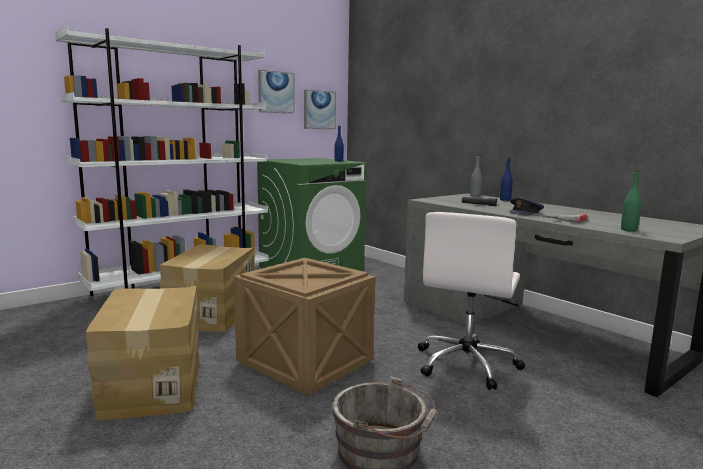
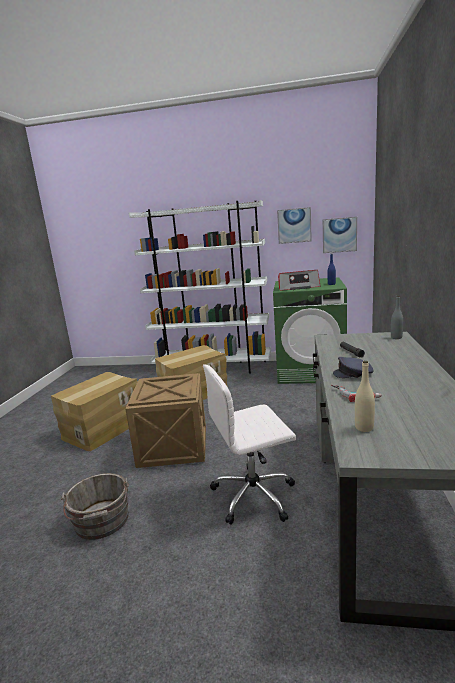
camera: 50 degrees right, 5 degrees up
(312, 162) = (298, 287): none -> radio
(505, 200) = (407, 349): blue bottle -> none
(628, 230) = (364, 428): green bottle -> beige bottle

